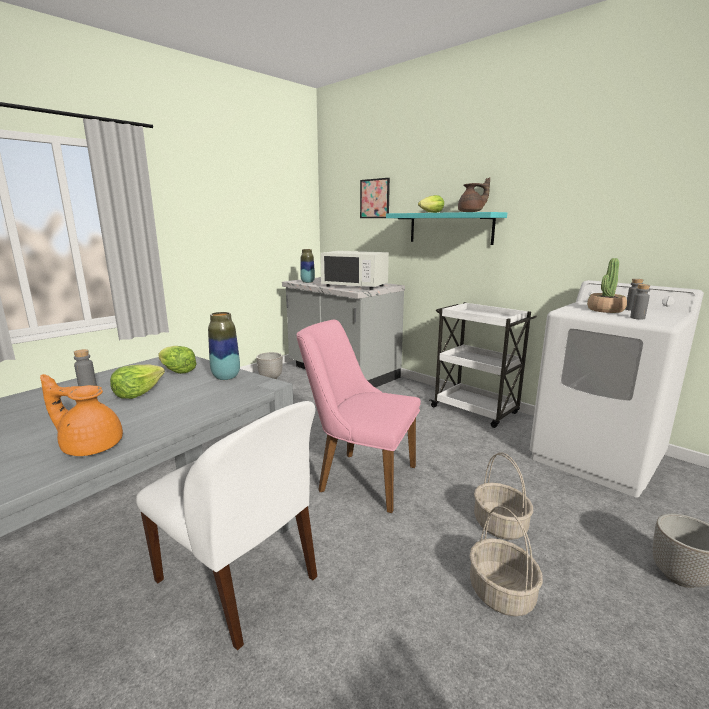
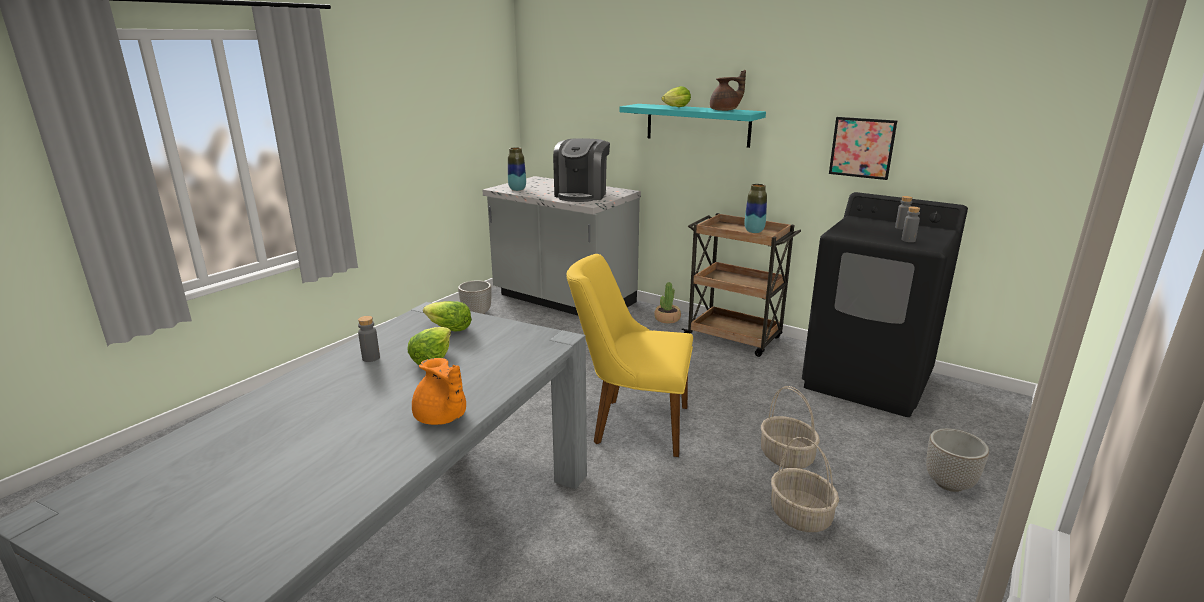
camera: 10 degrees left, 5 degrees up
(90, 446) = (441, 418): orange teapot -> orange teapot turned 135 degrees counterclockwise
(226, 377) = (509, 332): vase -> vase (754, 231)
(239, 581) = (552, 536): white chair -> none
(355, 286) = (582, 195): white microwave -> coffee machine
(359, 477) = (631, 424): pink chair -> yellow chair
(374, 198) = (598, 82): picture -> picture (862, 148)
(476, 411) = (734, 338): white cart -> brown cart
(597, 458) = (868, 381): white washing machine -> black washing machine
(605, 310) = (876, 230): potted plant -> potted plant (667, 319)

